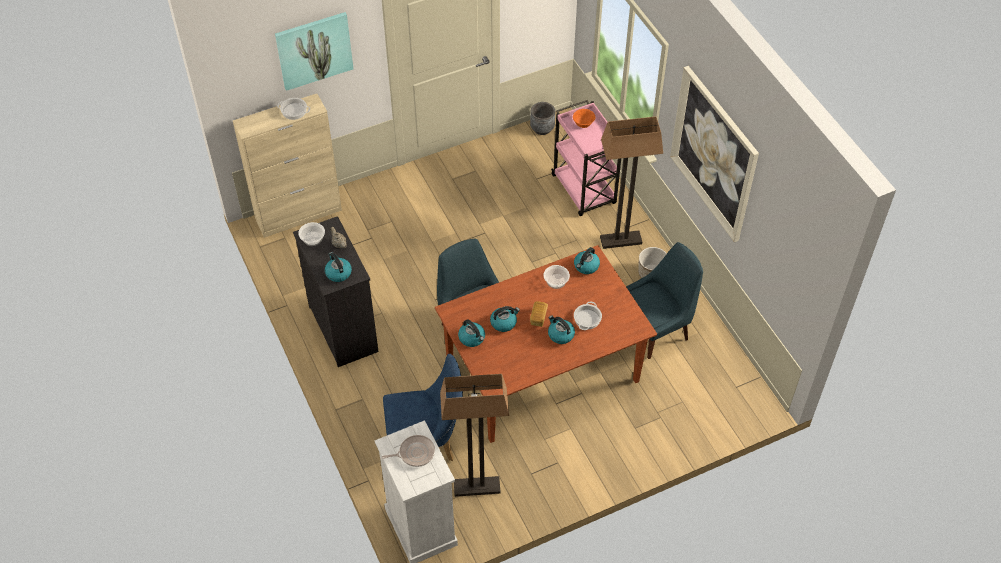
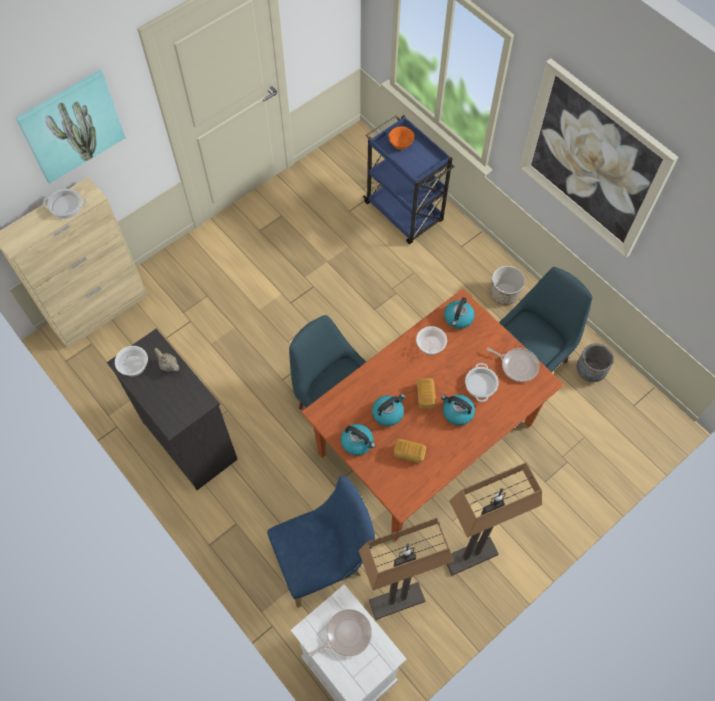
camera: 15 degrees left, 10 degrees up
(338, 273) = (178, 405): kettle -> none
(511, 355) = (409, 453): none -> bread
(542, 128) = (338, 151): grey planter -> grey planter (590, 371)
(584, 191) = (404, 213): pink cart -> blue cart
(620, 241) = (460, 263): floor lamp -> floor lamp (470, 557)
(623, 311) = (517, 365): none -> frying pan

